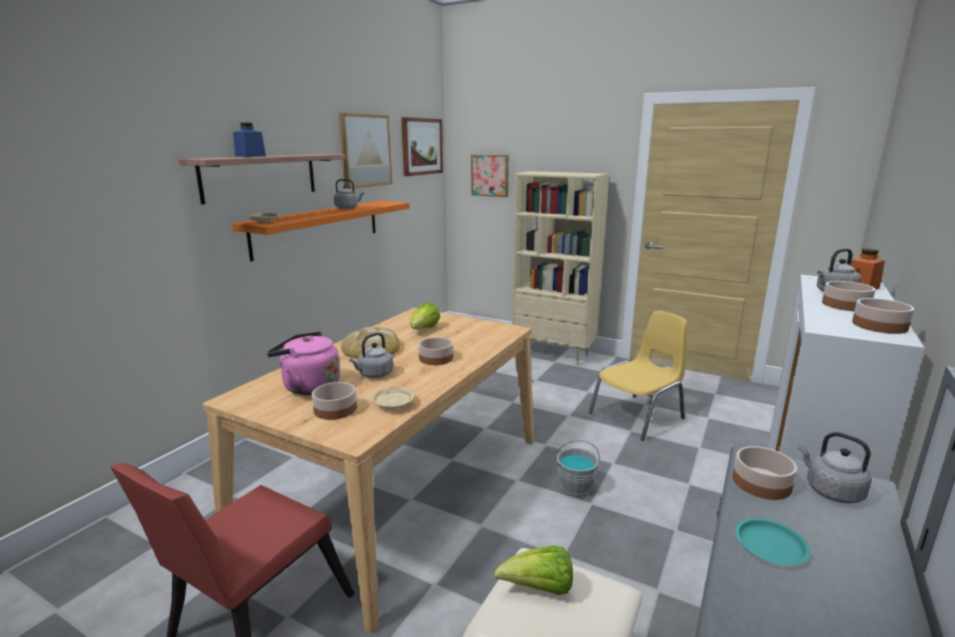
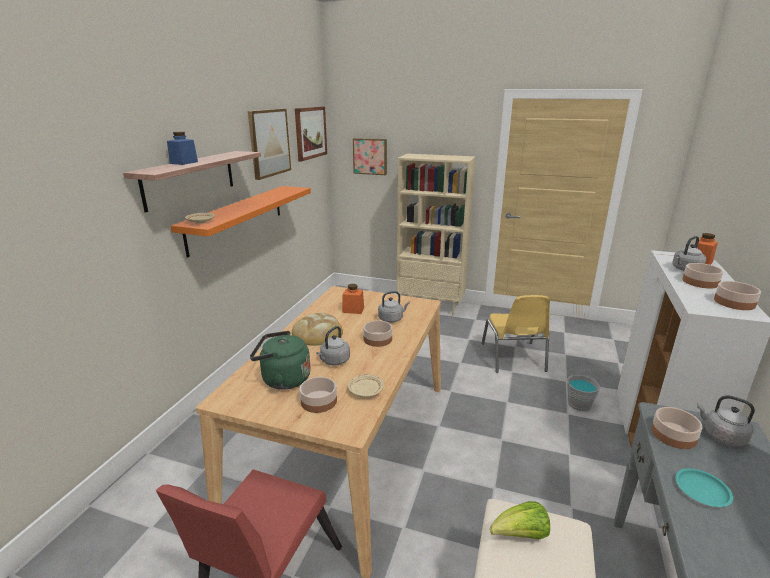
camera: 10 degrees left, 5 degrees up
(308, 387) = (283, 379): pink kettle -> green kettle
(348, 208) = (262, 198): grey kettle -> grey kettle (392, 319)
(424, 330) = (353, 310): lettuce -> orange jar
(575, 488) = (485, 427): grey bucket -> grey bucket (579, 404)
(638, 416) = (513, 358): yellow chair -> yellow chair turned 135 degrees clockwise

